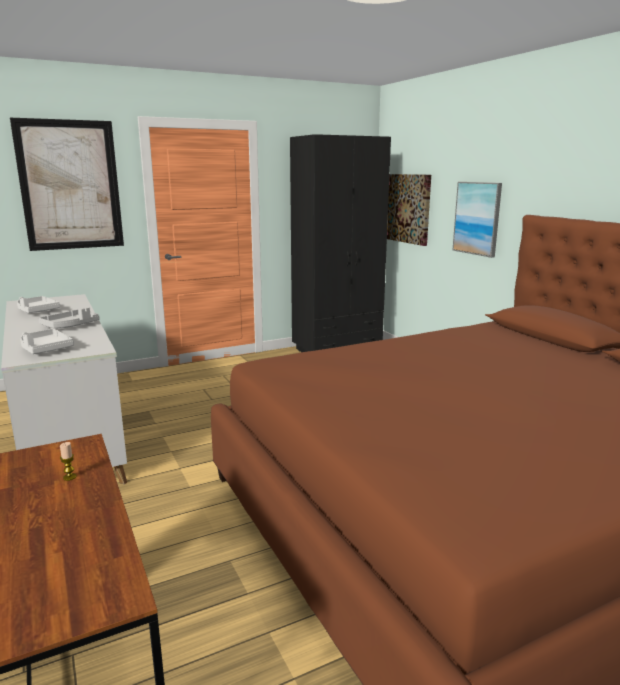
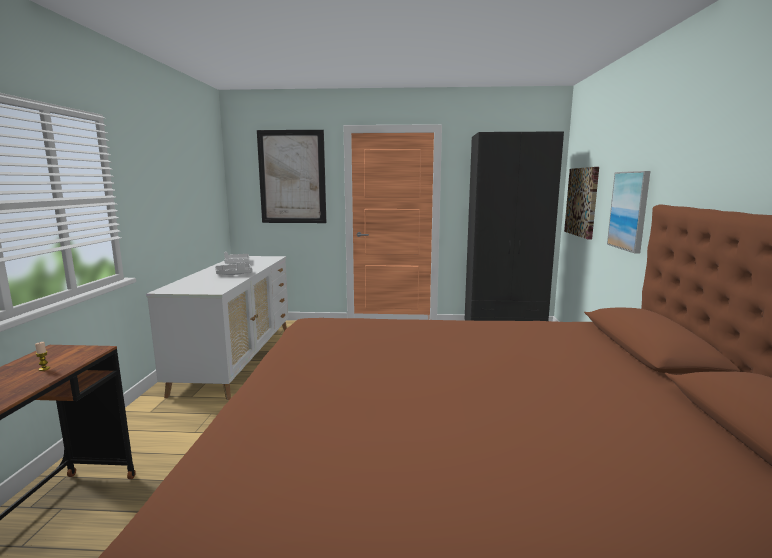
camera: 30 degrees right, 5 degrees down
(45, 349) = (190, 286): white tray -> none

